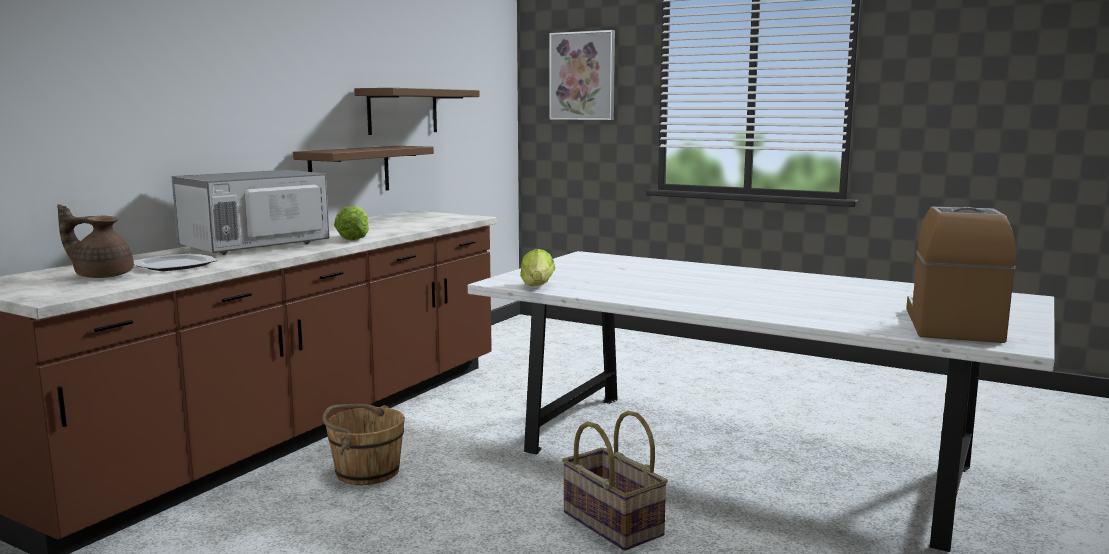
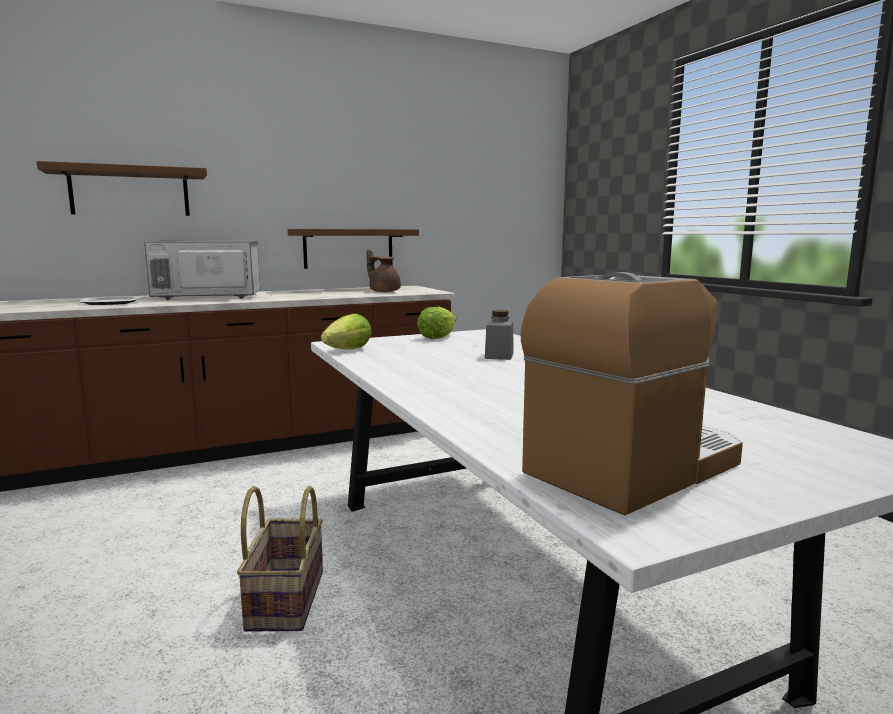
camera: 35 degrees right, 0 degrees up
(102, 276) = (54, 304): brown teapot -> brown teapot (384, 291)
(353, 238) = (283, 297): lettuce -> lettuce (437, 337)
(366, 471) = (223, 488): brown bucket -> none
(403, 111) = (412, 200): brown shelf -> brown shelf (130, 192)
(582, 76) = (608, 167): picture -> none
(671, 274) = (499, 356): none -> grey jar

